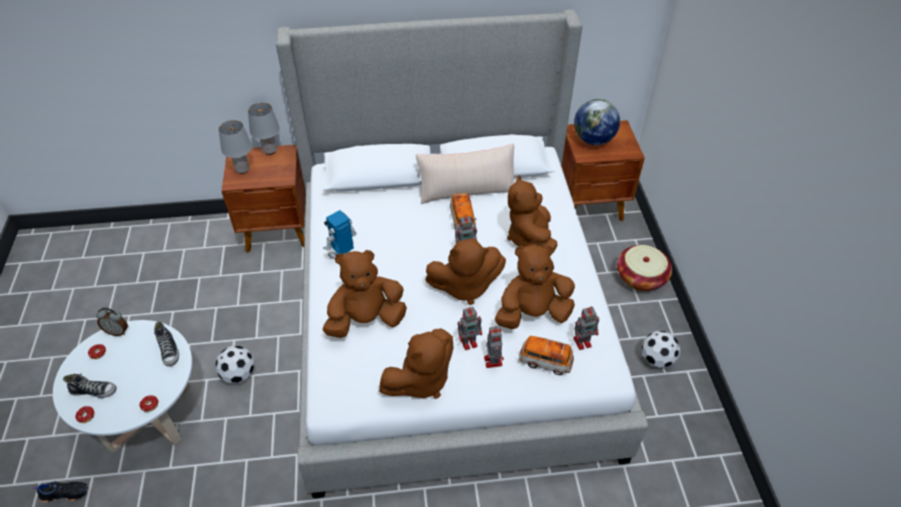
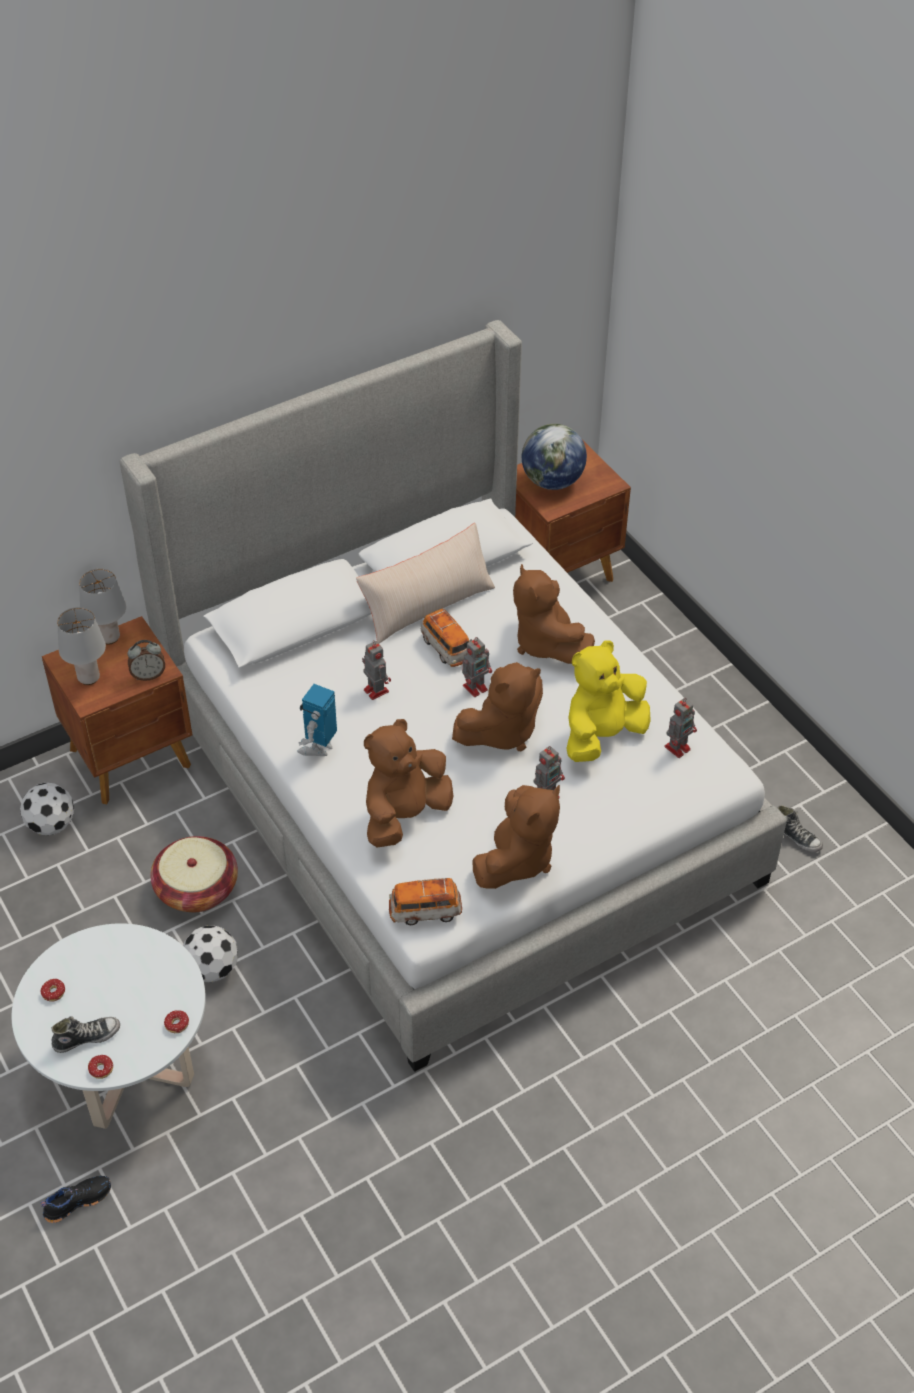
camera: 25 degrees left, 0 degrees up
(118, 331) = (58, 956): alarm clock -> alarm clock (148, 675)
(169, 350) = (150, 952): shoe -> shoe (796, 837)
(492, 360) = (586, 806): toy robot -> toy robot (375, 690)
(532, 314) = (602, 735): brown plush toy -> yellow plush toy
(545, 362) = (648, 785): toy car -> toy car (425, 911)
(641, 277) = (673, 651): basket -> basket (197, 889)
(656, 359) = (742, 749): football -> football (50, 825)

